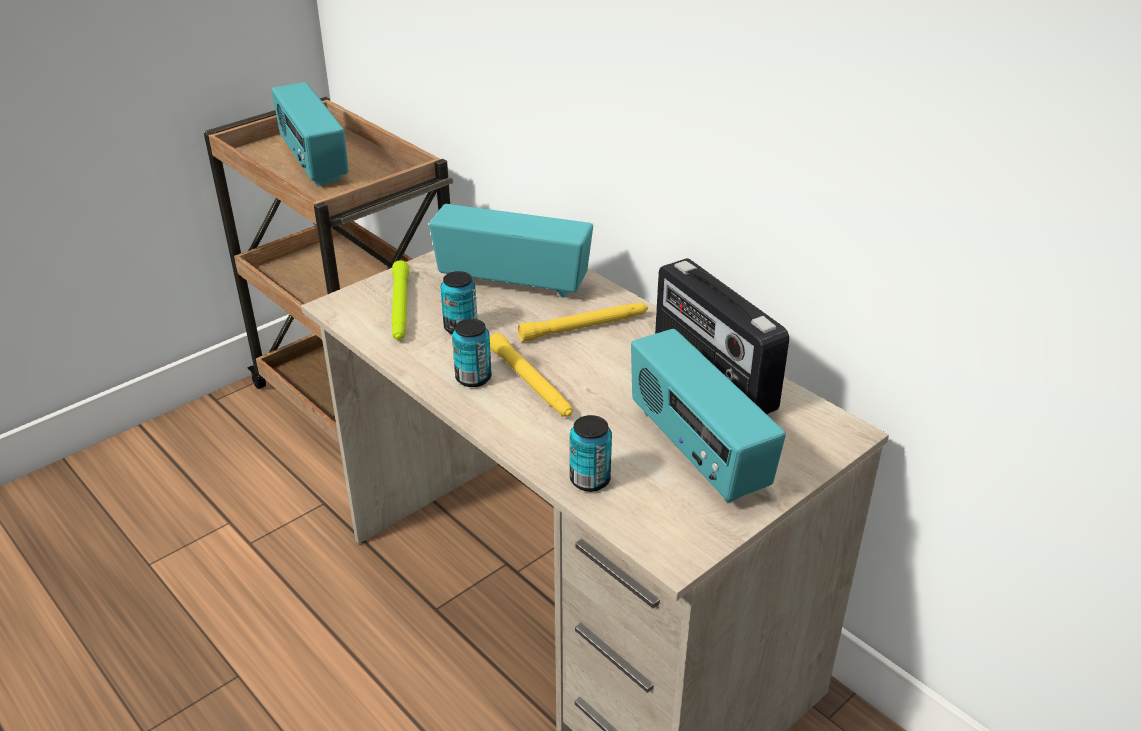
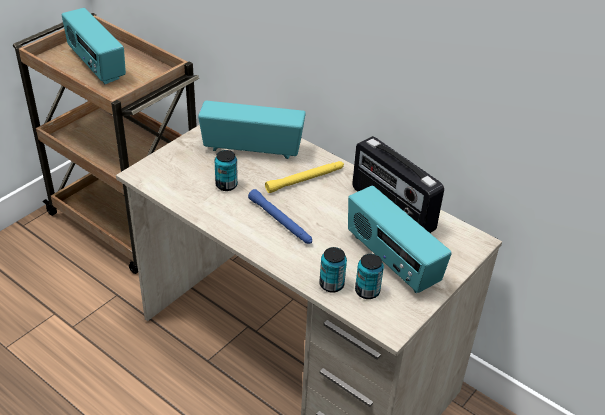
camera: 10 degrees left, 5 degrees up
(400, 308) = (183, 173): green flashlight -> none
(473, 378) = (243, 220): can -> can (367, 291)
(531, 383) = (280, 222): yellow flashlight -> blue flashlight

